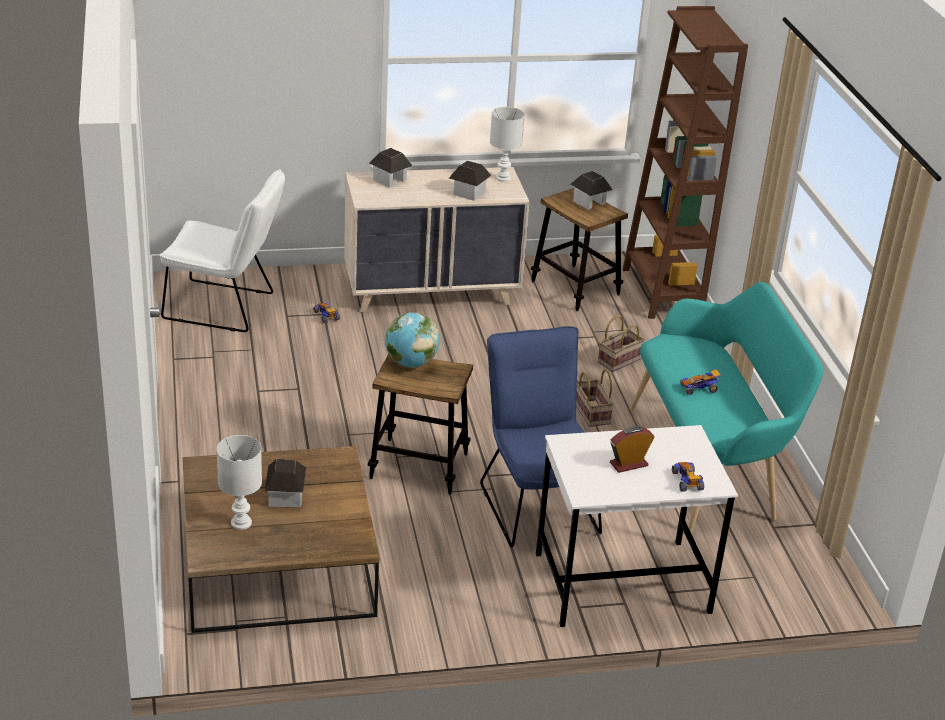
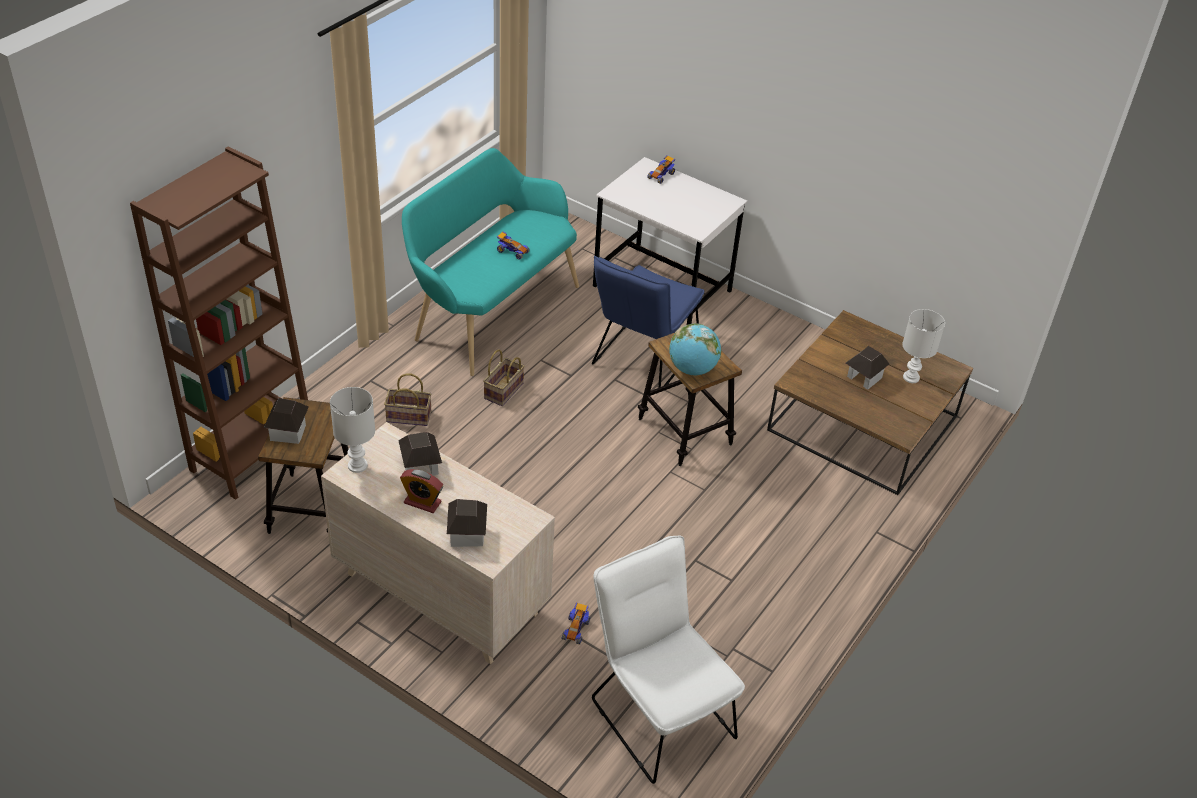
camera: 135 degrees left, 10 degrees up
(628, 464) = (678, 200): alarm clock -> alarm clock (422, 502)

